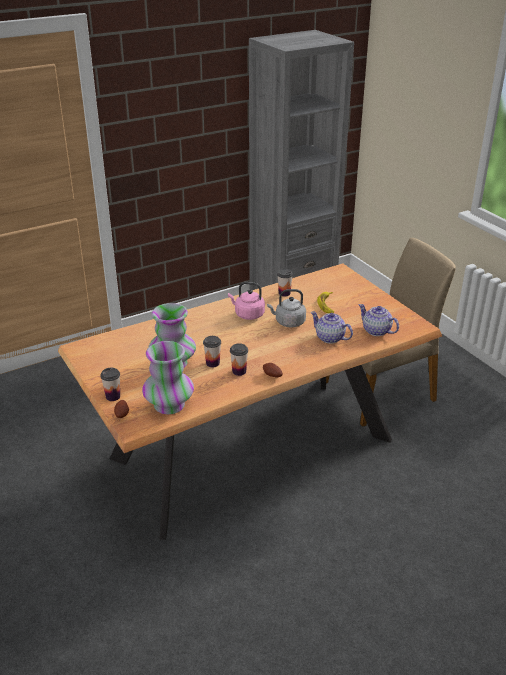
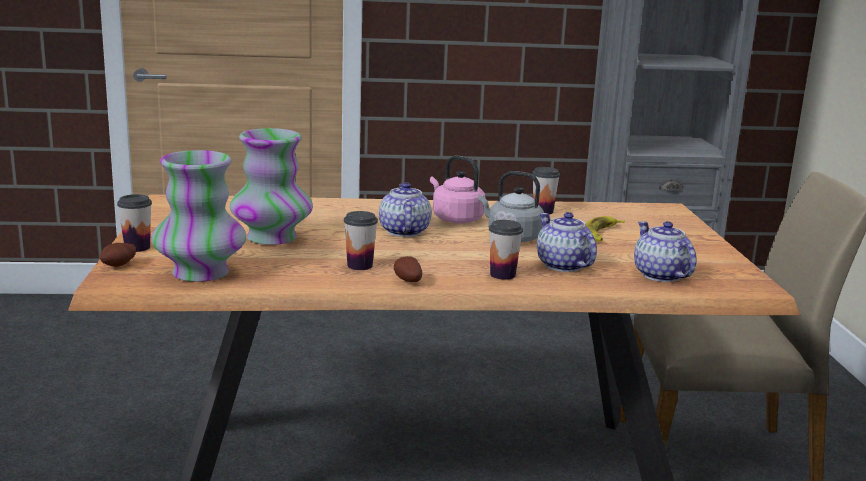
camera: 25 degrees right, 15 degrees down
(212, 363) = (331, 250): cup -> cup (502, 275)
(233, 335) = (403, 231): none -> teapot

